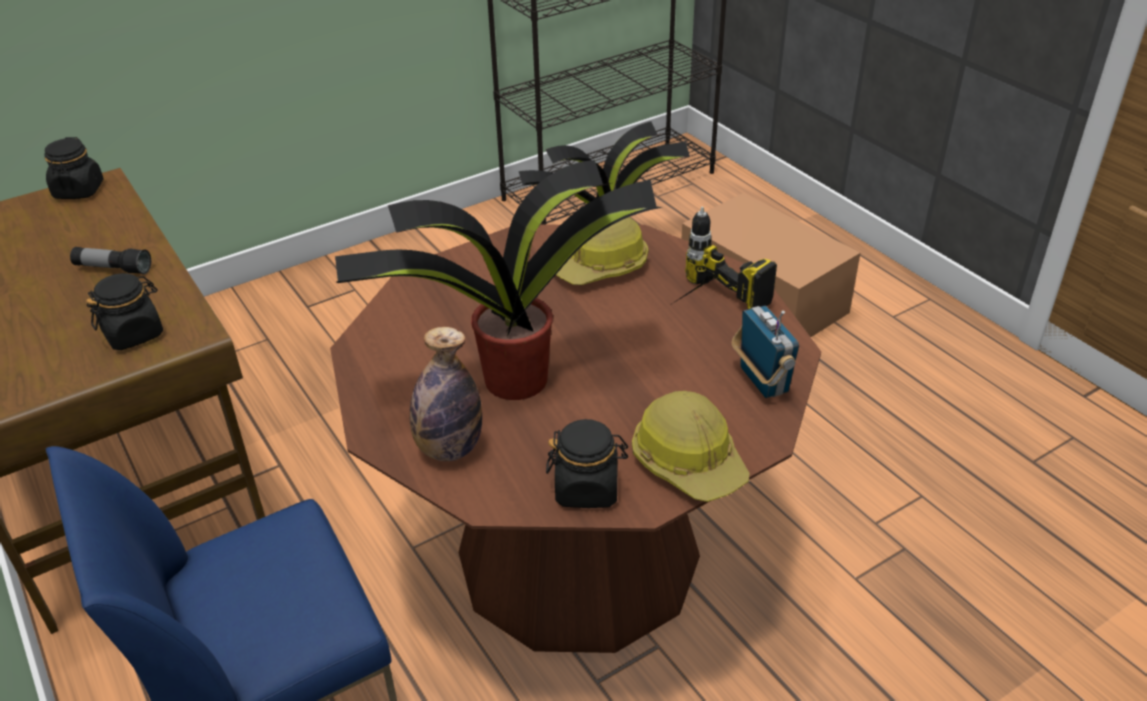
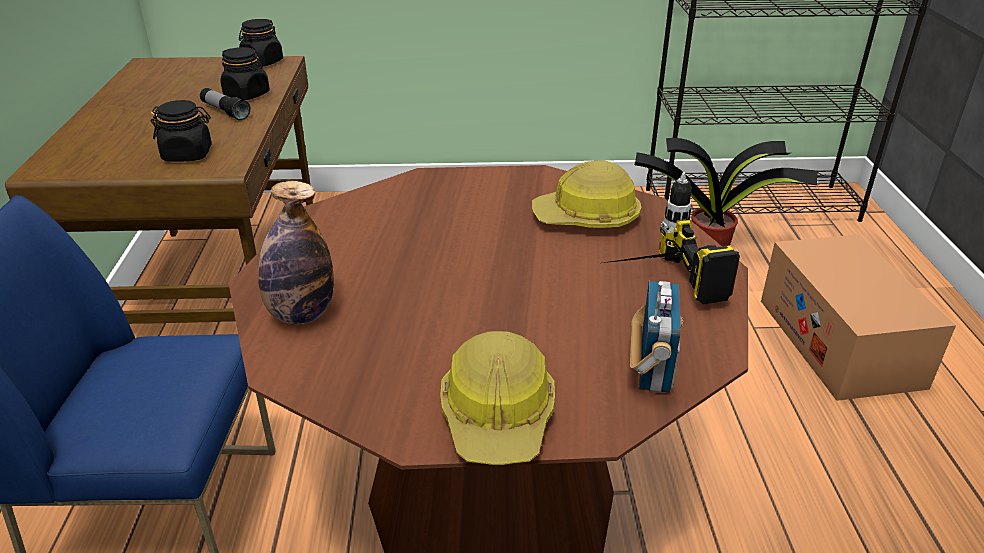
camera: 30 degrees right, 5 degrees down
(511, 380) = (412, 280): potted plant -> none
(587, 488) = (377, 398): black jar -> black jar (247, 94)

